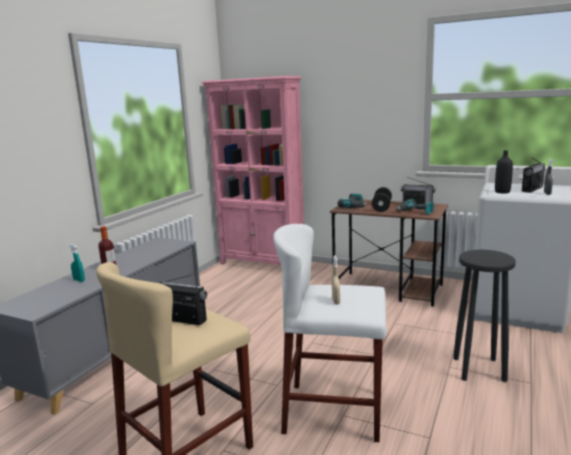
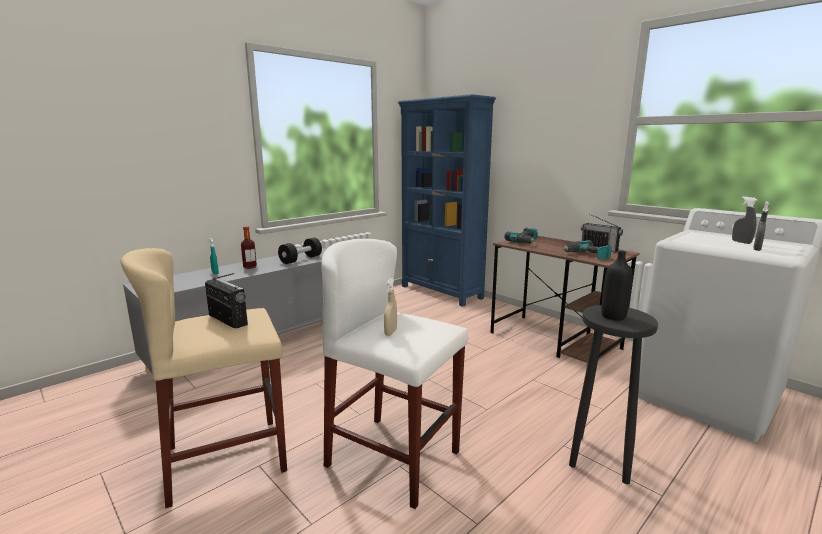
camera: 20 degrees right, 0 degrees up
(263, 263) = (441, 292): pink bookcase -> blue bookcase
(381, 207) = (554, 246): black dumbbell -> black dumbbell (301, 259)
(502, 192) = (692, 240): black bottle -> black bottle (613, 316)
(532, 189) = (741, 242): radio -> grey spray bottle

